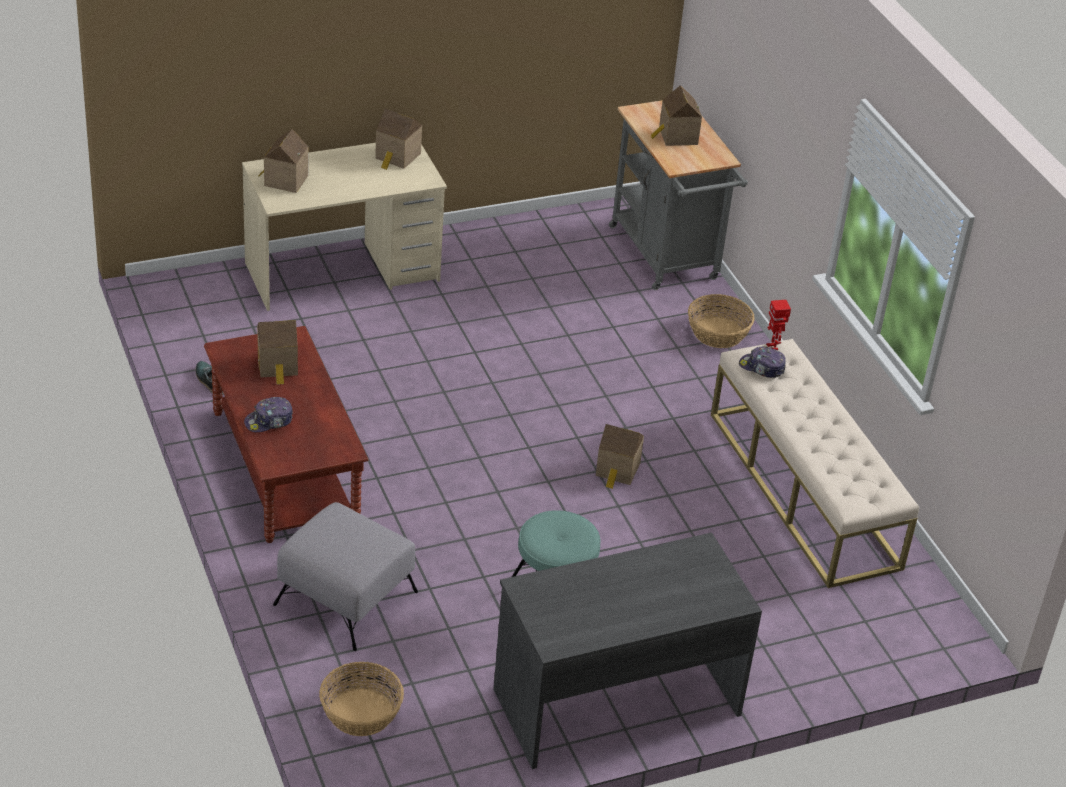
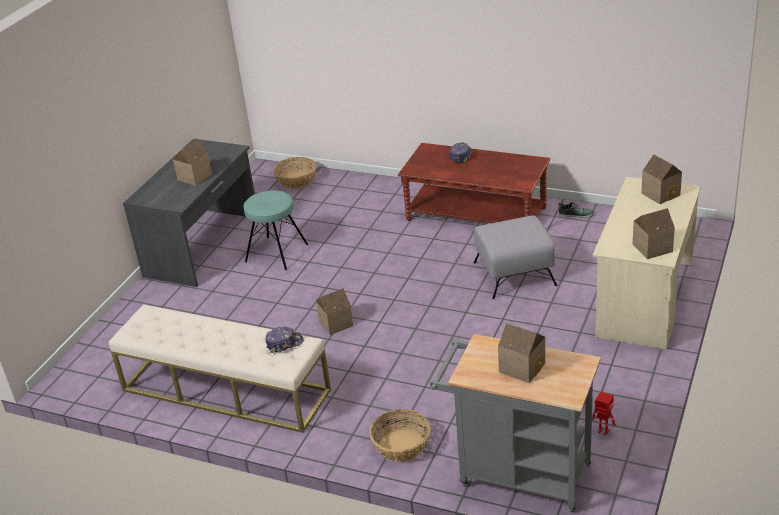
camera: 140 degrees right, 5 degrees down
(278, 366) = (502, 172): toy house -> toy house (193, 177)
(345, 597) = (364, 200): grey ottoman -> grey ottoman (515, 274)
(772, 347) = (295, 360): toy robot -> toy robot (603, 431)

